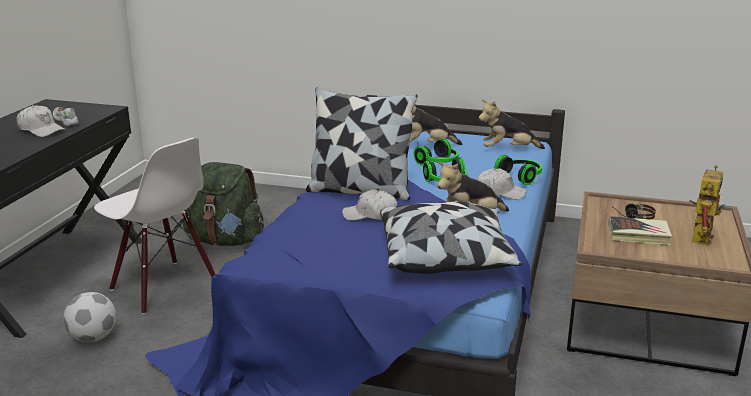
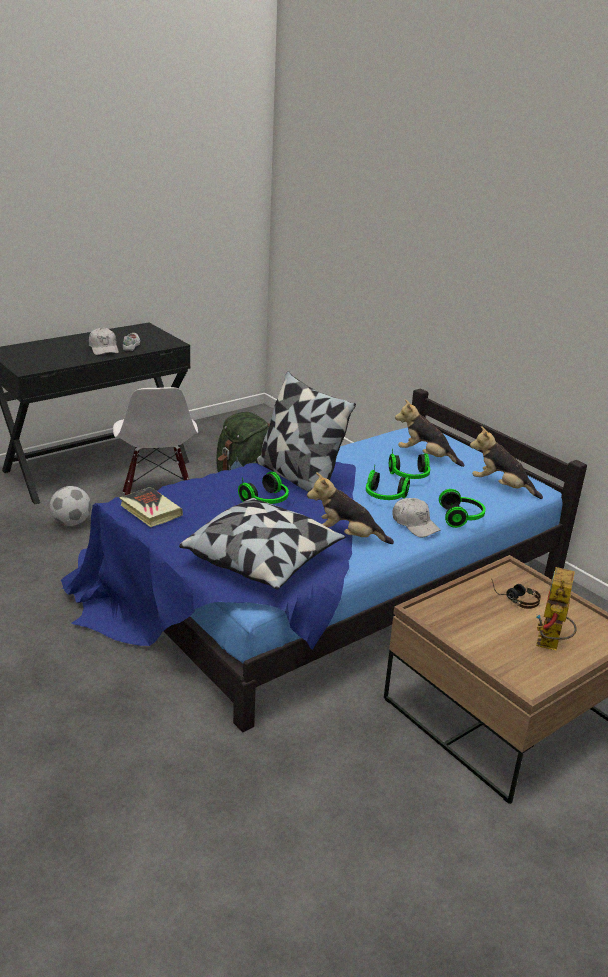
camera: 35 degrees right, 5 degrees up
(370, 215) = (267, 501): white cap -> headphones
(639, 235) = (488, 617): book -> book (150, 511)
(700, 235) = (550, 645): toy robot -> toy robot turned 135 degrees clockwise

